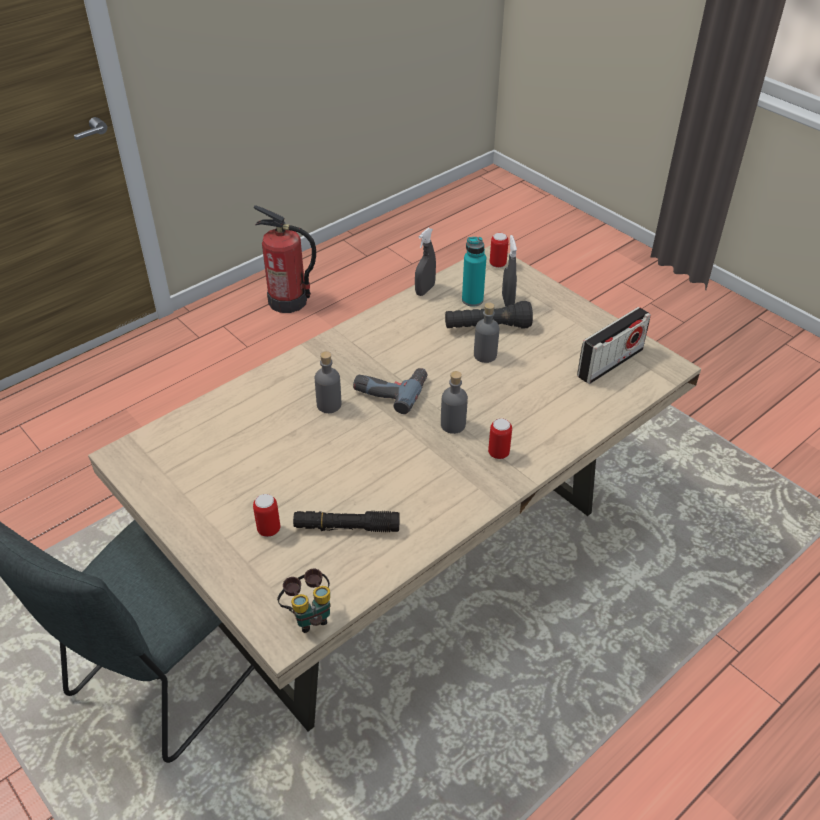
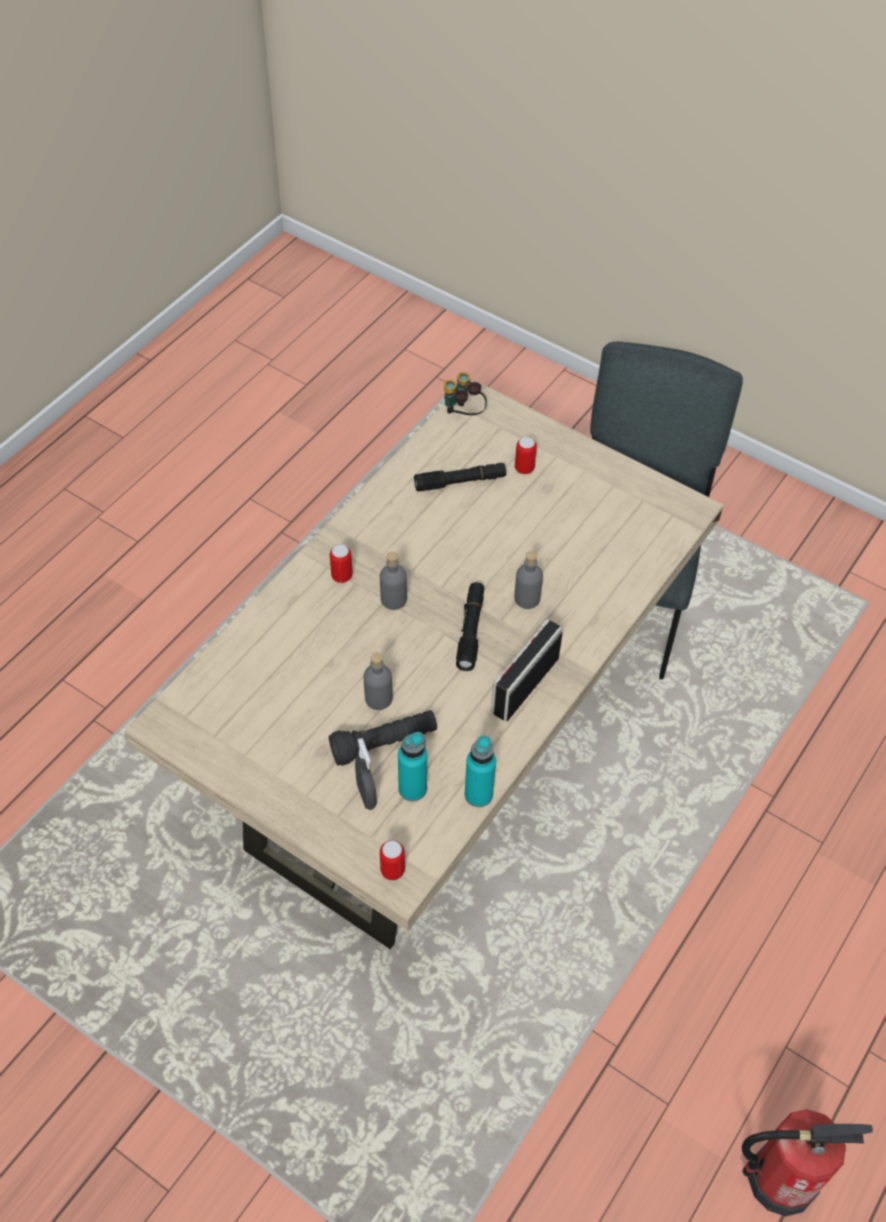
camera: 165 degrees right, 10 degrees up
(390, 389) = (470, 630): power drill -> black flashlight
(425, 290) = (478, 794): grey spray bottle -> turquoise bottle
(610, 363) = (231, 716): radio -> radio (524, 685)

